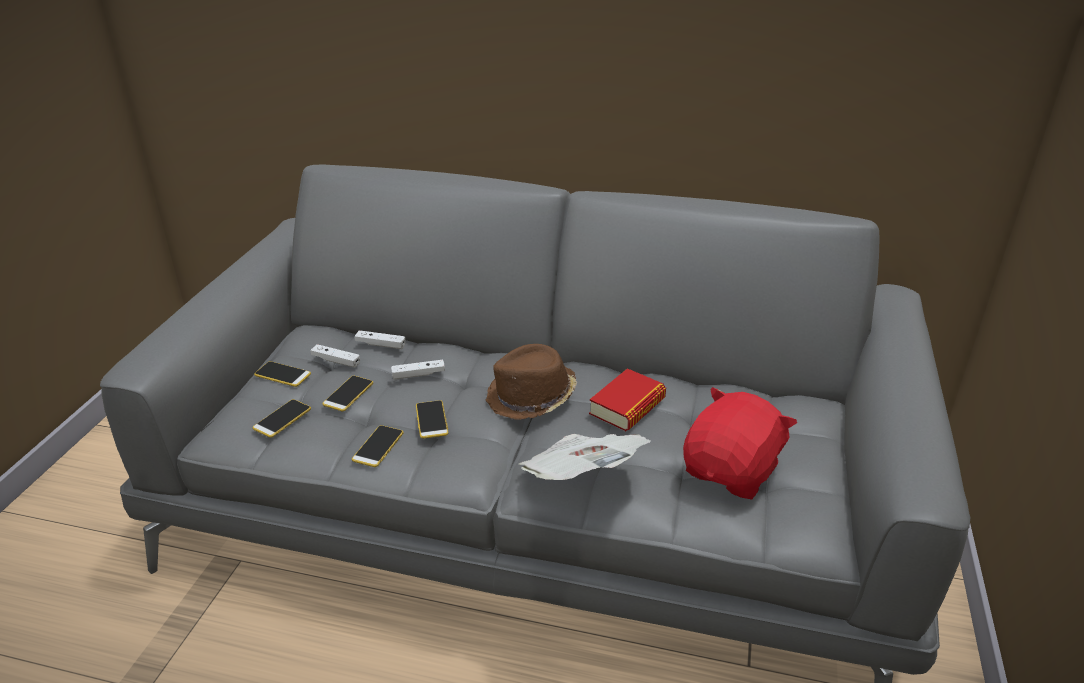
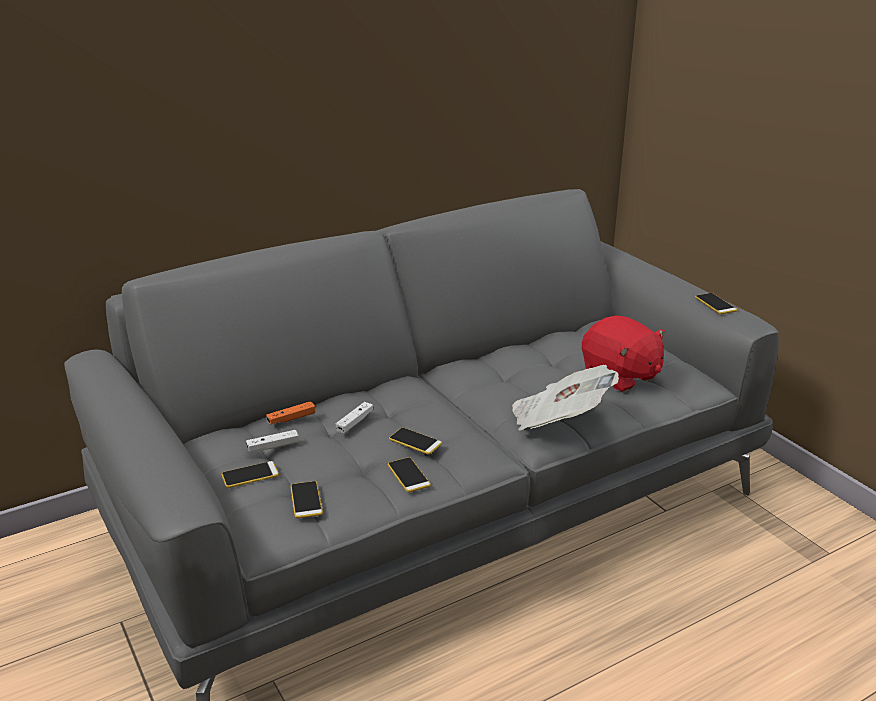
camera: 45 degrees left, 5 degrees down
(348, 394) = (326, 459): phone -> phone (715, 304)
(380, 344) = (291, 418): white game controller -> orange game controller
(531, 398) = (454, 397): brown hat -> none
(627, 406) = (518, 372): book -> none
(732, 471) = (620, 376): red plush toy -> red plush toy turned 150 degrees clockwise

